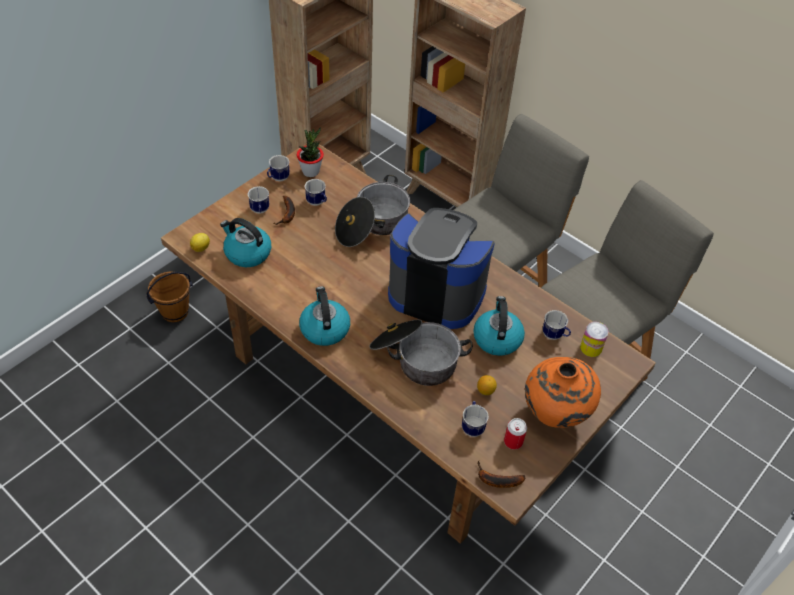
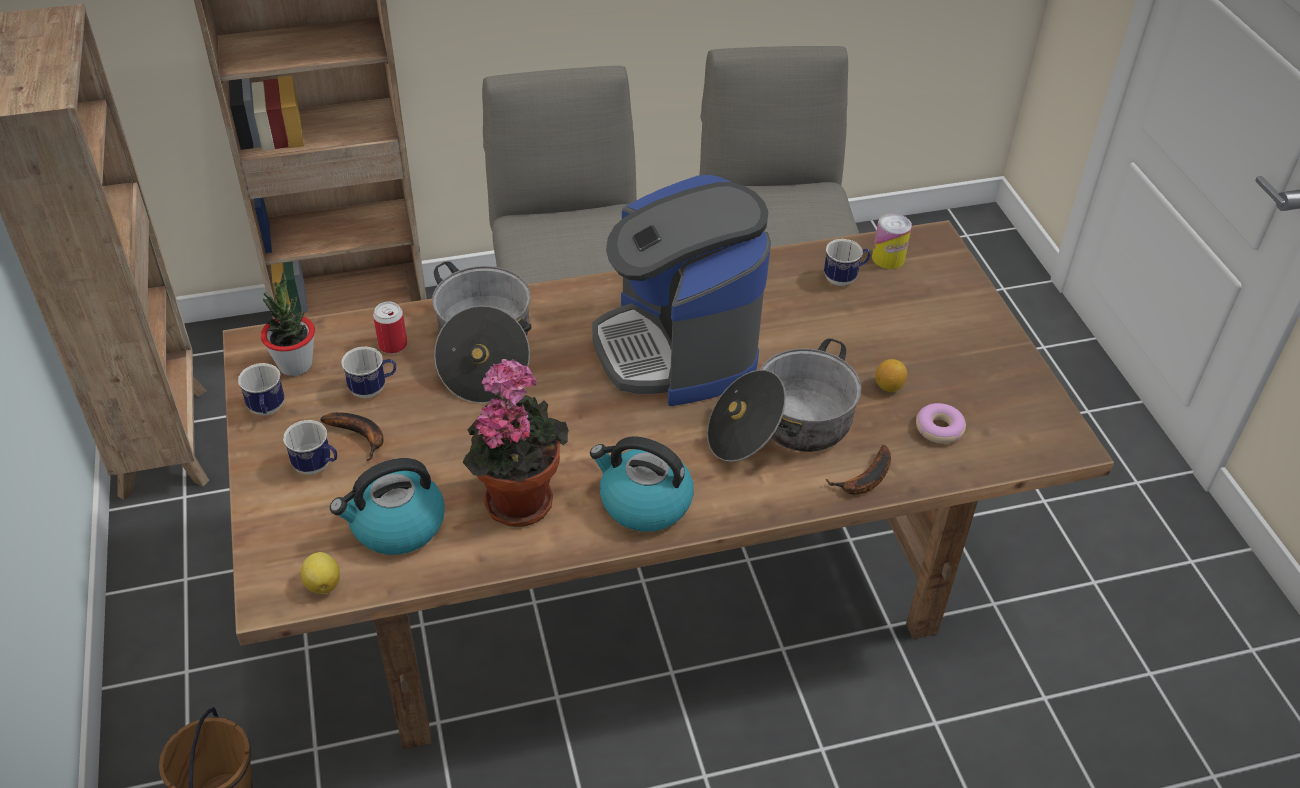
camera: 55 degrees left, 5 degrees down
(293, 283) = (517, 497): none -> potted plant
(436, 292) = (677, 348): coffee machine -> coffee machine turned 75 degrees counterclockwise
(472, 426) = (939, 428): mug -> donut
(496, 480) = (1042, 449): banana -> banana (865, 480)
(497, 338) = (807, 331): kettle -> none
(513, 441) = (990, 402): can -> can (393, 345)
(554, 414) = (971, 343): orange vase -> none

